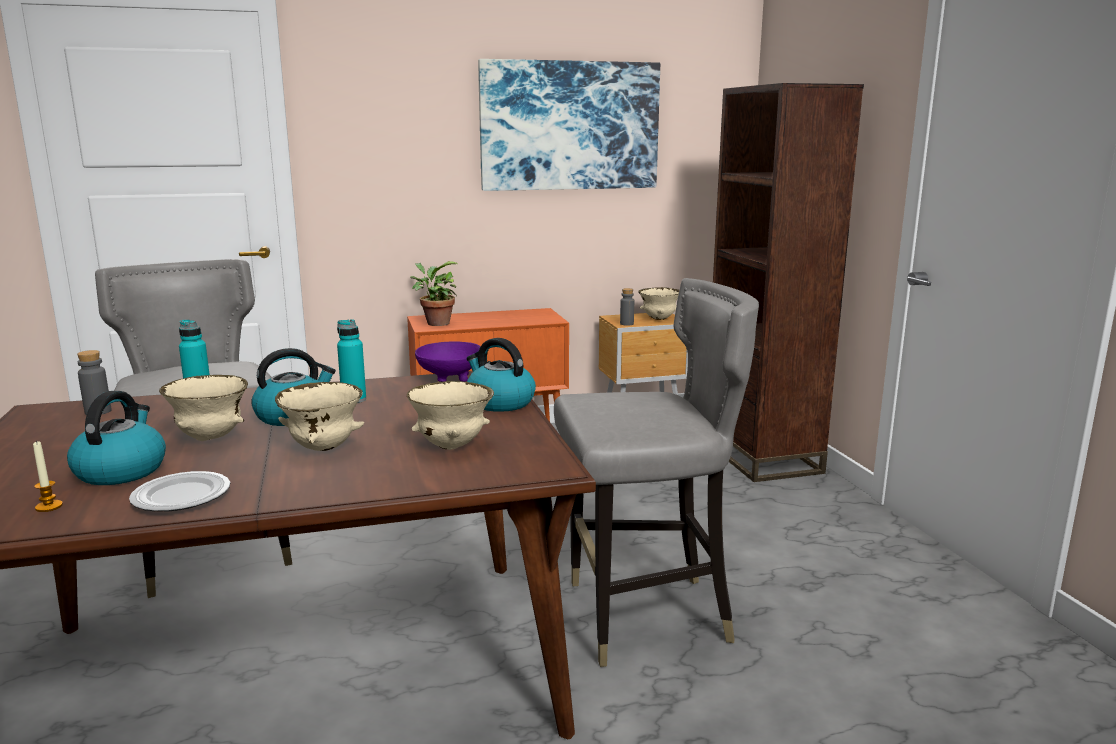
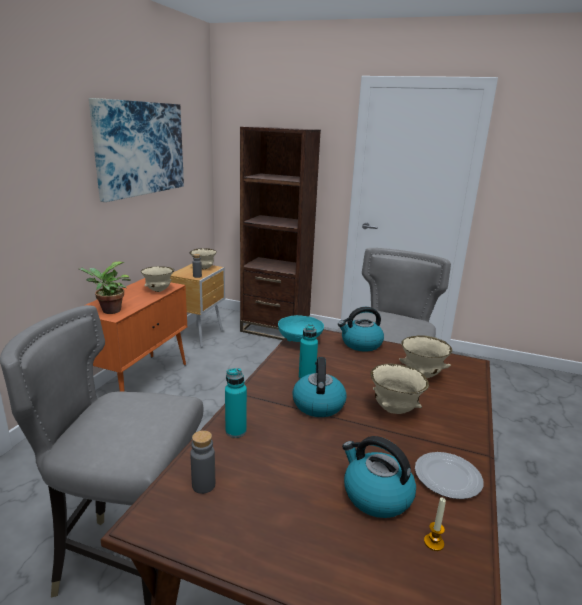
camera: 55 degrees left, 5 degrees up
(210, 438) = (336, 444): beige bowl -> beige bowl (158, 290)
(449, 378) = (299, 342): purple bowl -> turquoise bowl

